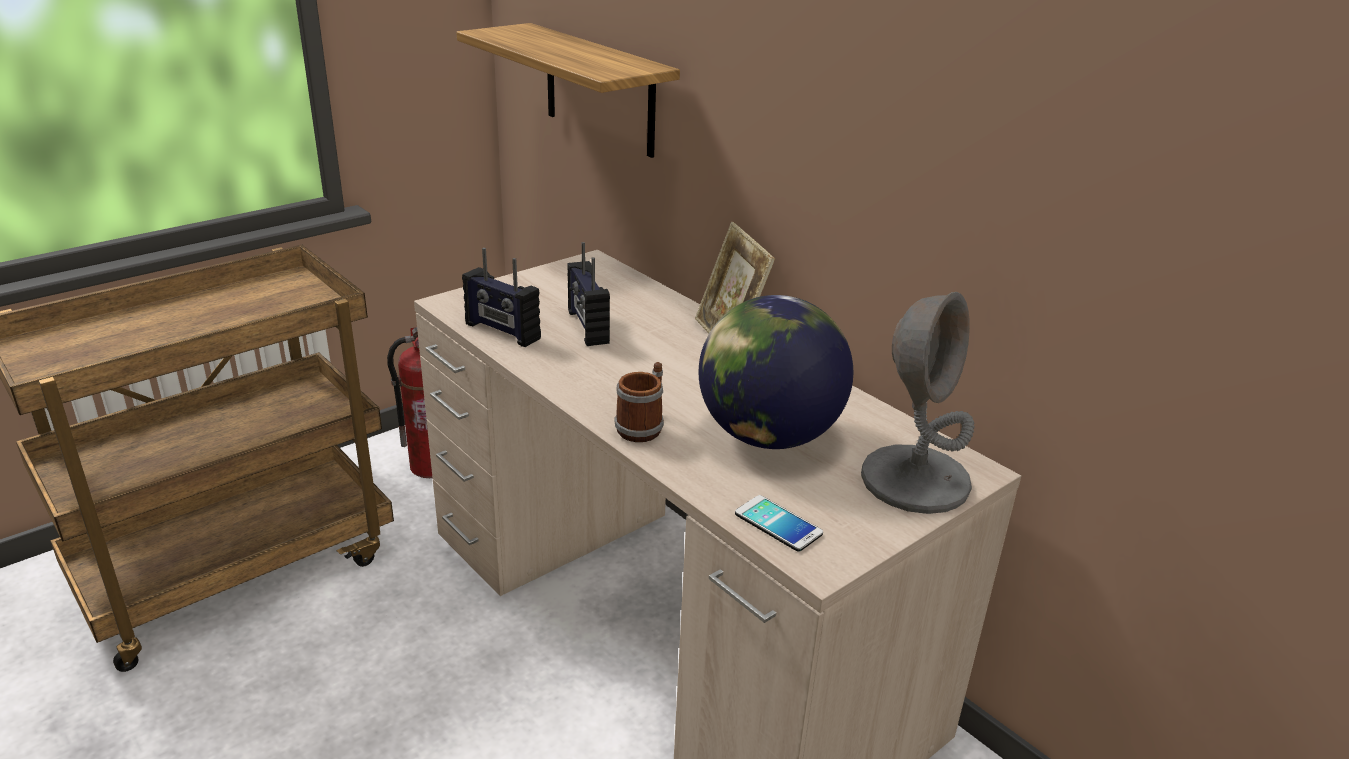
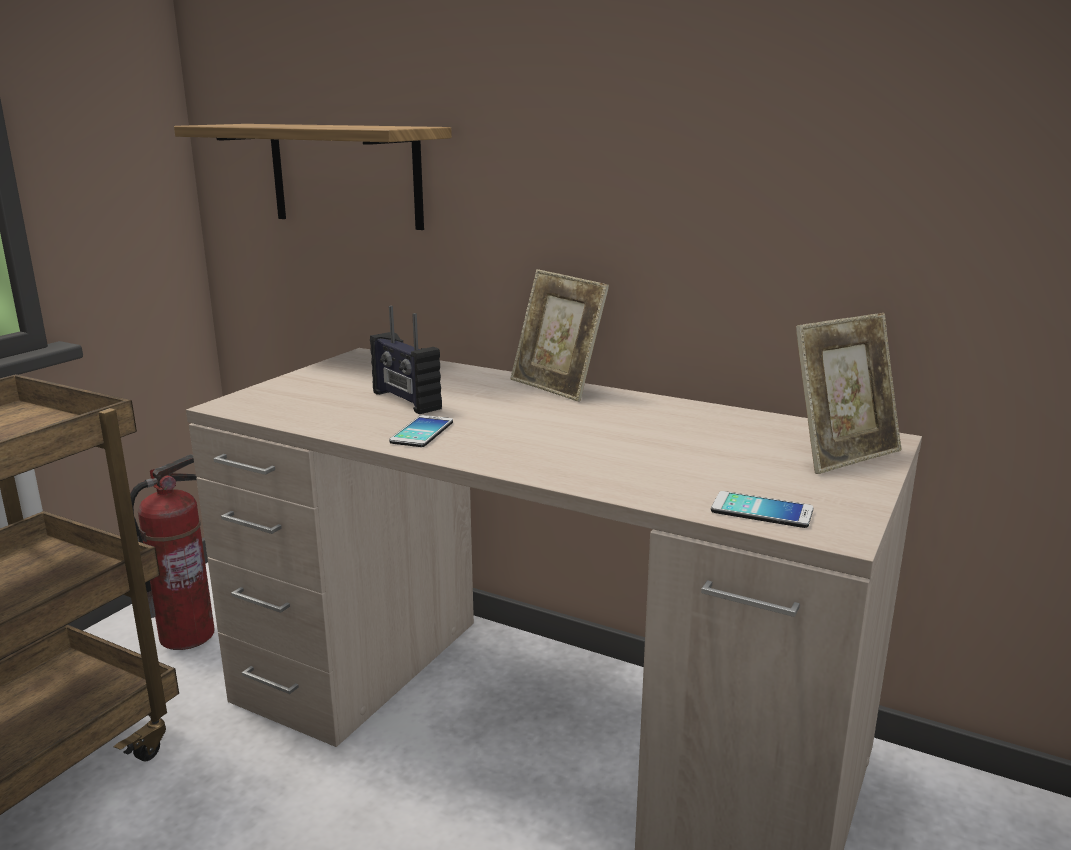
camera: 20 degrees left, 10 degrees down
(502, 332) = (314, 417): radio -> none
(573, 368) = (422, 432): none -> phone
(643, 426) = (543, 463): mug -> none
(767, 436) = (673, 448): globe -> none
(915, 480) = (842, 455): grey table lamp -> picture frame

